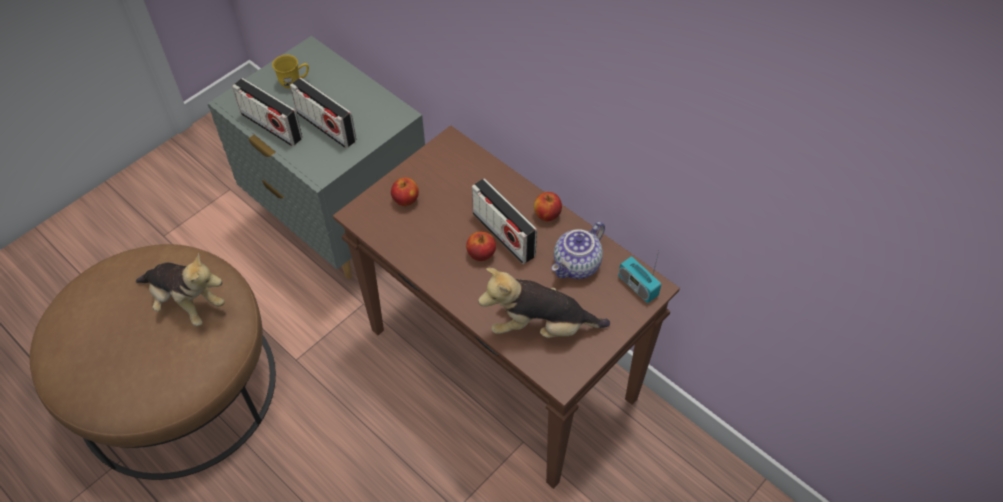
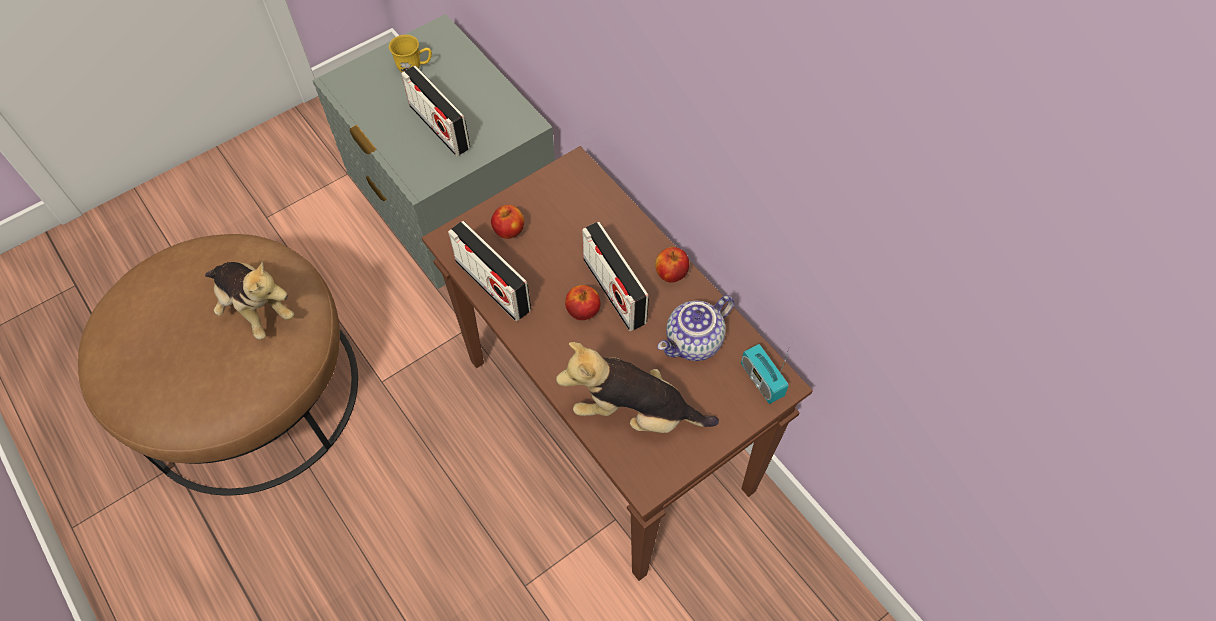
camera: 10 degrees right, 5 degrees up
(271, 126) = (378, 118): radio -> radio (492, 286)

